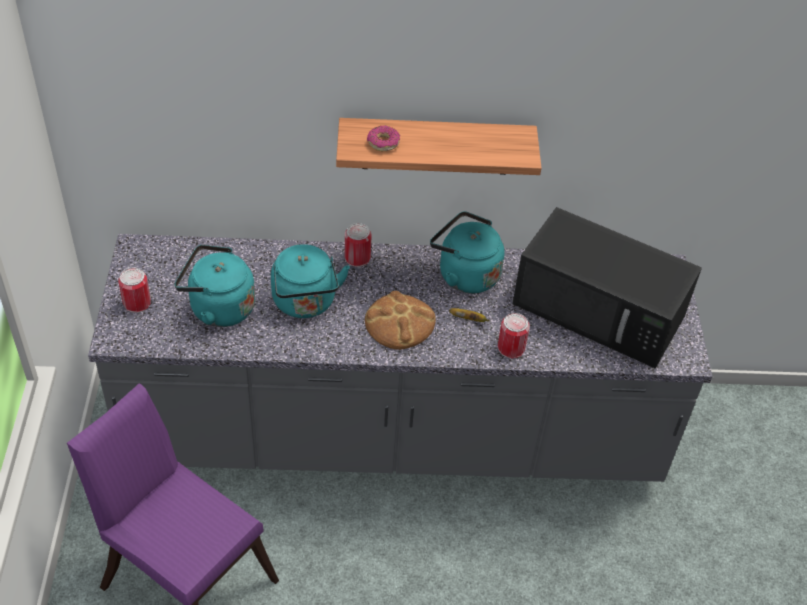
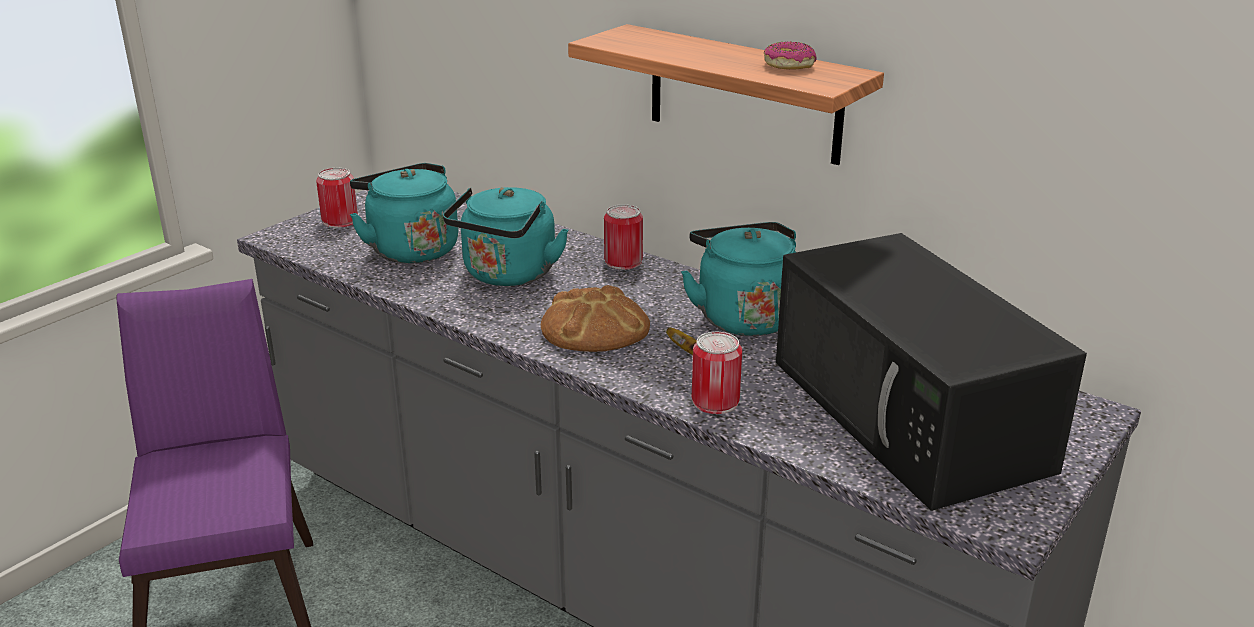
camera: 40 degrees right, 20 degrees down
(383, 143) = (646, 44): donut -> donut (788, 65)

